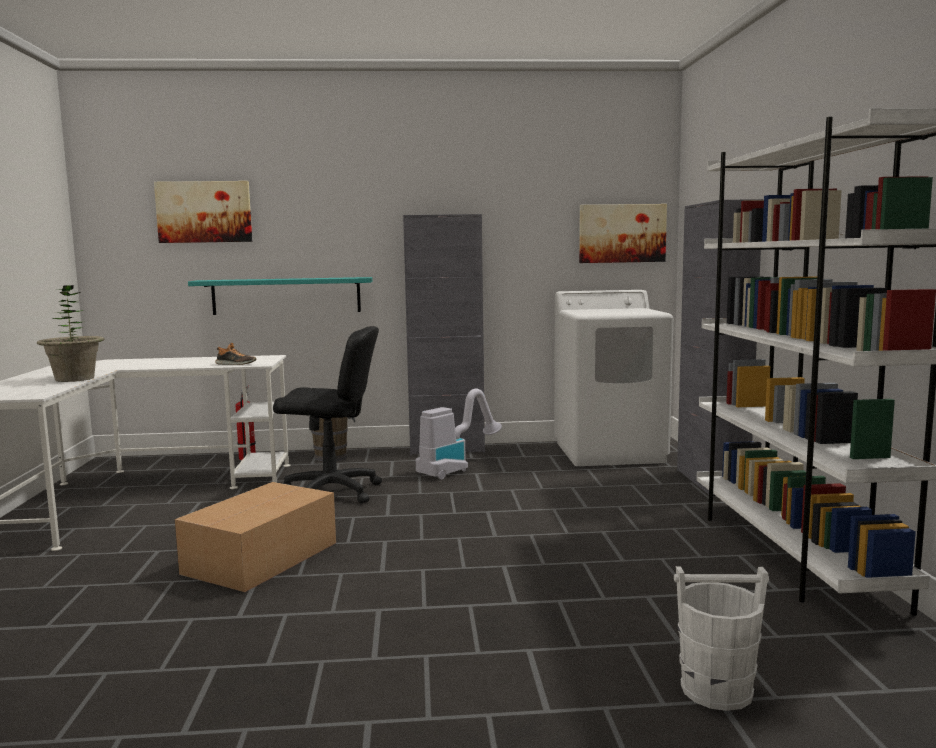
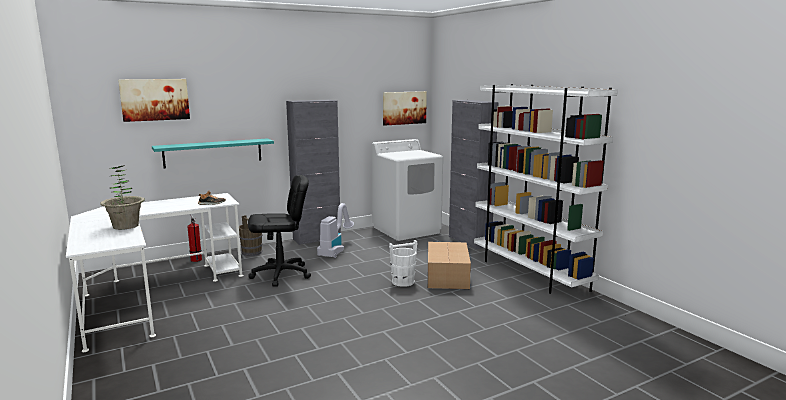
camera: 25 degrees left, 5 degrees up
(263, 557) = (290, 317): cardboard box -> cardboard box (448, 276)
(717, 690) = (549, 334): white bucket -> white bucket (403, 282)

